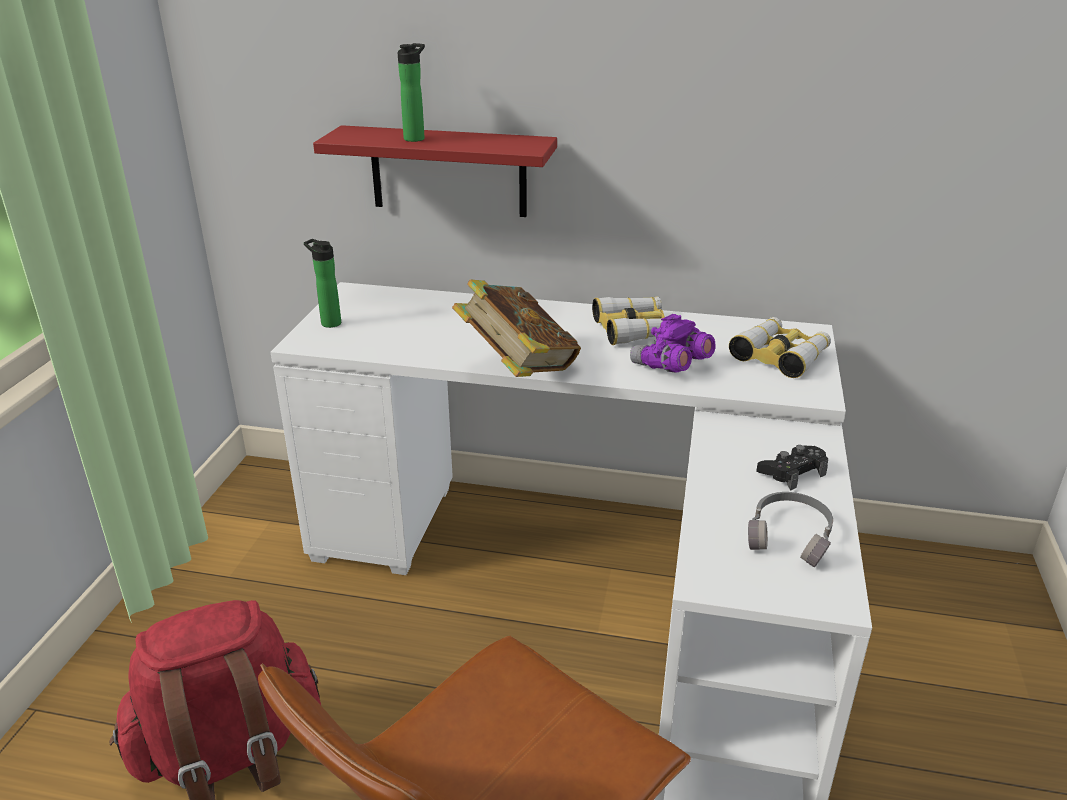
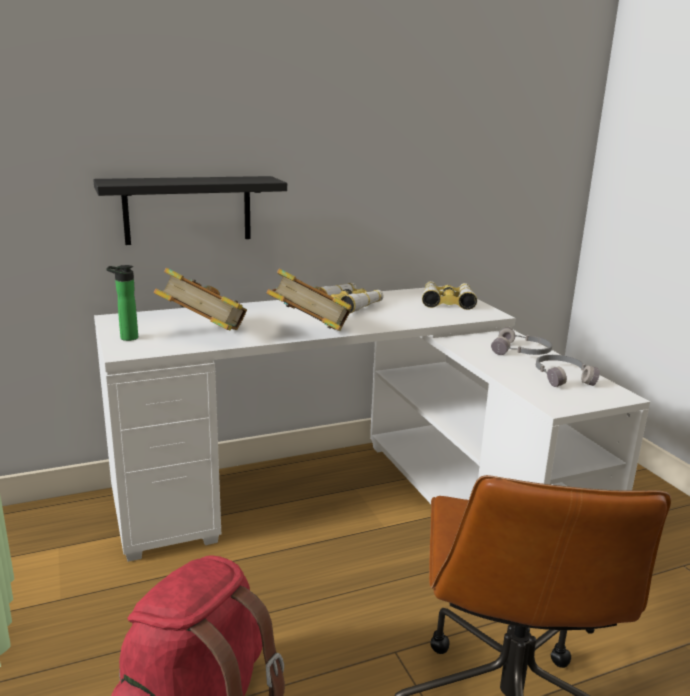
camera: 35 degrees left, 10 degrees down
(406, 337) = (204, 335): none -> book
(416, 138) = (176, 180): bottle -> none
(448, 171) = (188, 210): red shelf -> black shelf
(671, 366) = (399, 317): purple binoculars -> none
(792, 472) = (521, 352): black game controller -> grey headphones

